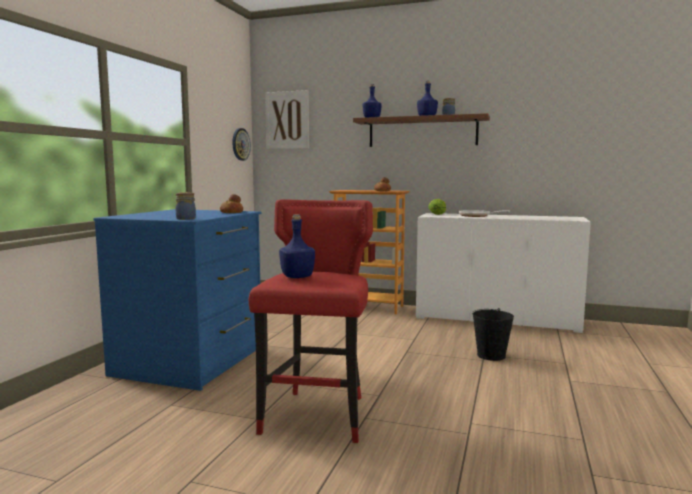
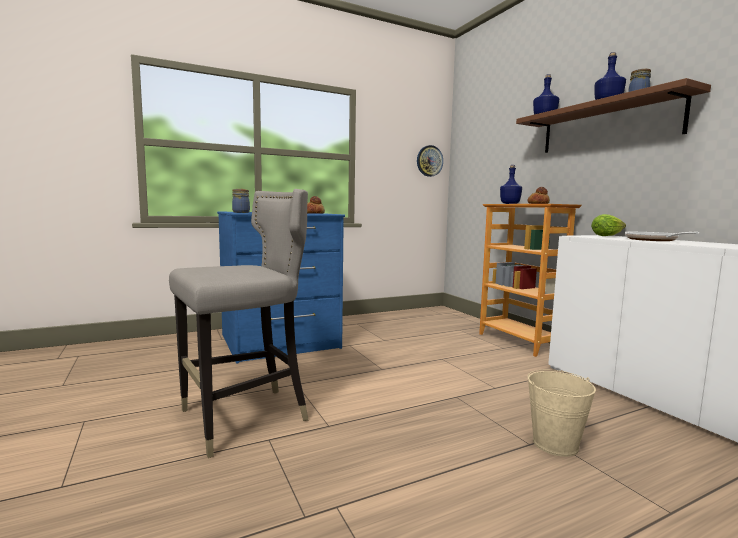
camera: 45 degrees right, 0 degrees up
(287, 120) = (475, 133): picture -> none
(298, 277) = (222, 266): blue bottle -> blue bottle (510, 204)
(318, 415) = (246, 418): red stool -> grey stool
(491, 355) = (555, 444): black bucket -> beige bucket

